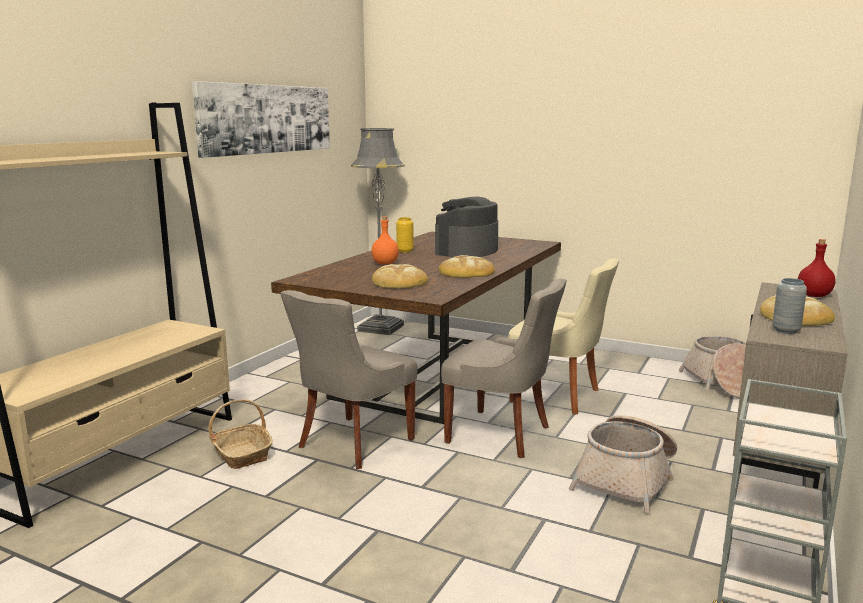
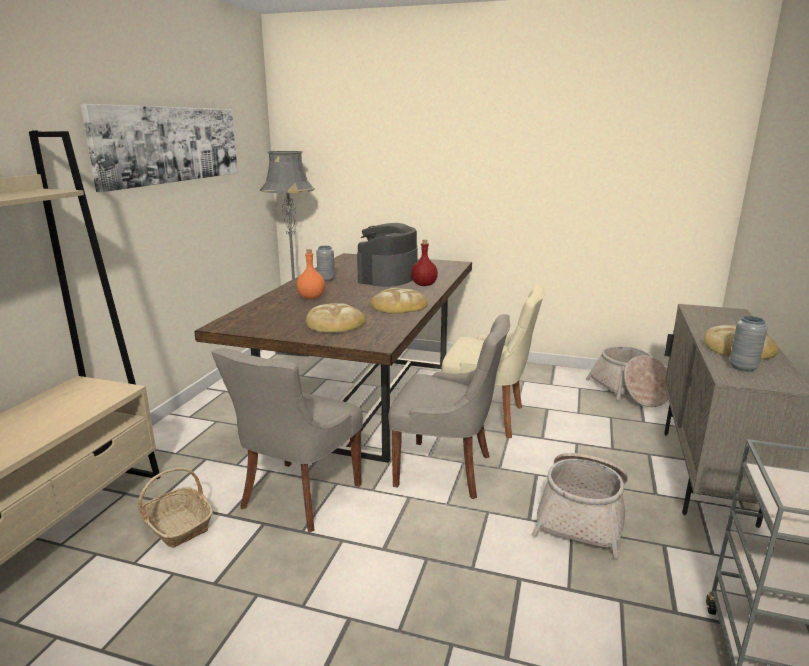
camera: 10 degrees left, 5 degrees up
(405, 251) = (326, 280): yellow vase -> grey vase
(814, 295) = (735, 318): red bottle -> red bottle (424, 285)

